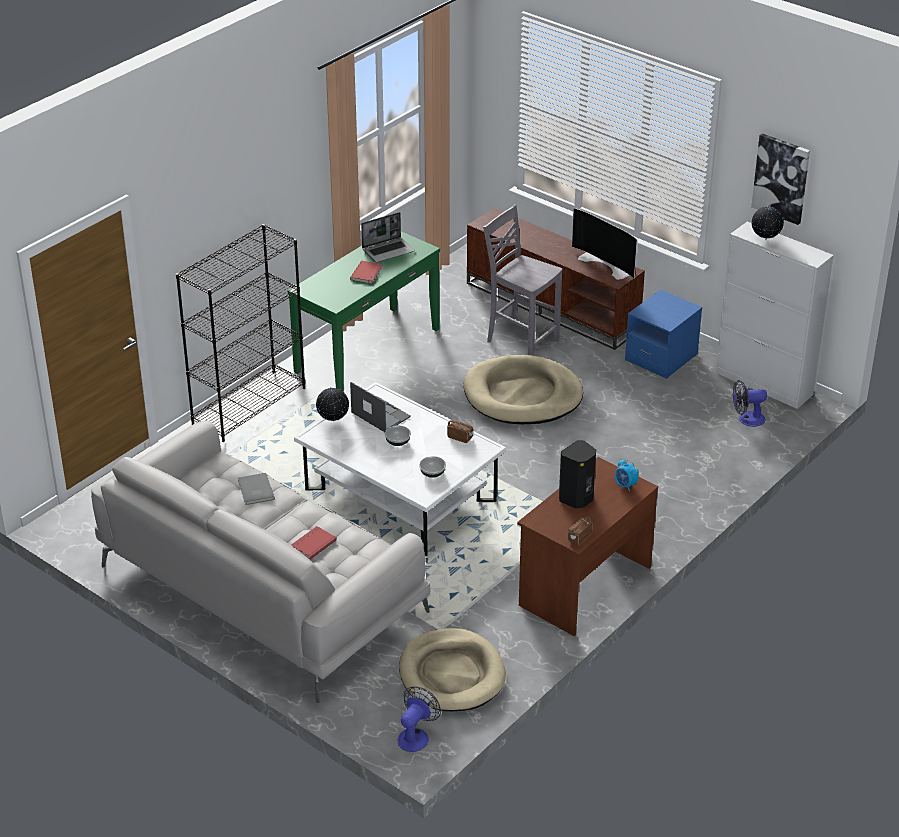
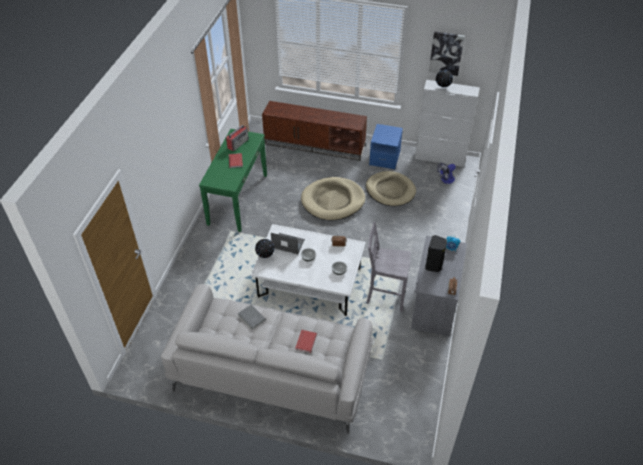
camera: 25 degrees left, 10 degrees up
(249, 405) = (195, 254): black bookcase -> none
(388, 250) = (238, 143): laptop -> radio
(416, 736) = (412, 432): fan -> none
(451, 674) = (405, 385): beige dog bed -> beige dog bed (390, 190)
(521, 341) = (312, 169): grey chair -> grey chair (385, 295)
(583, 585) = (434, 303): brown desk -> grey desk
(606, 264) = (346, 118): television -> none

